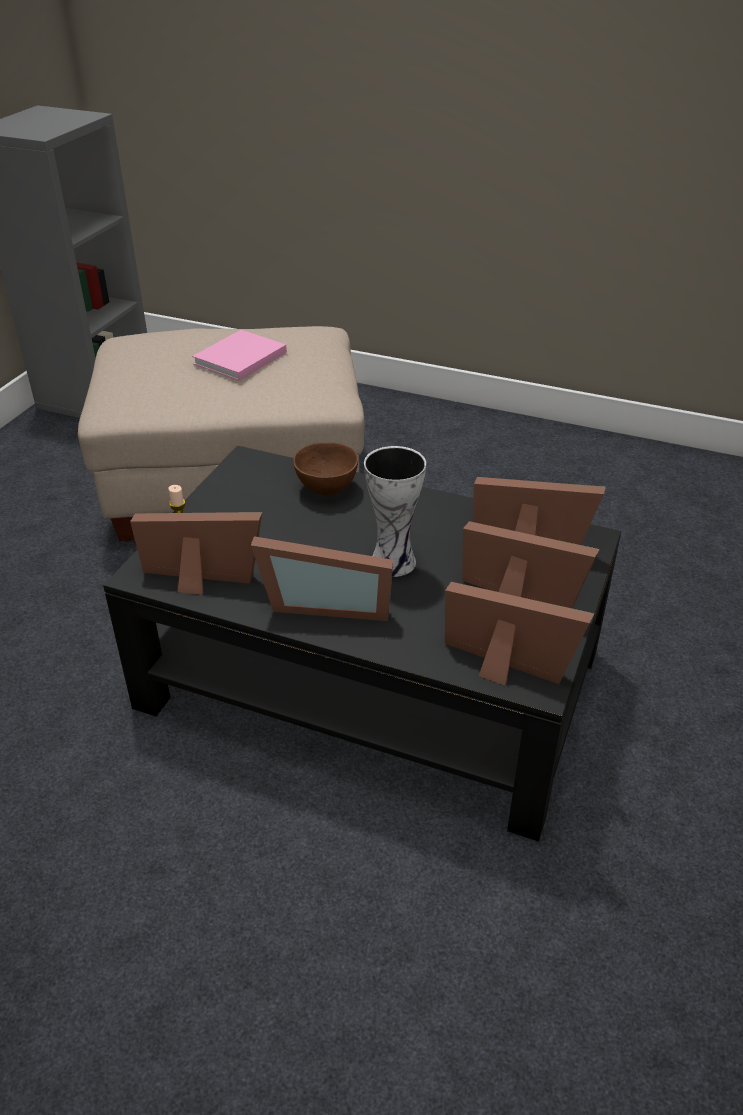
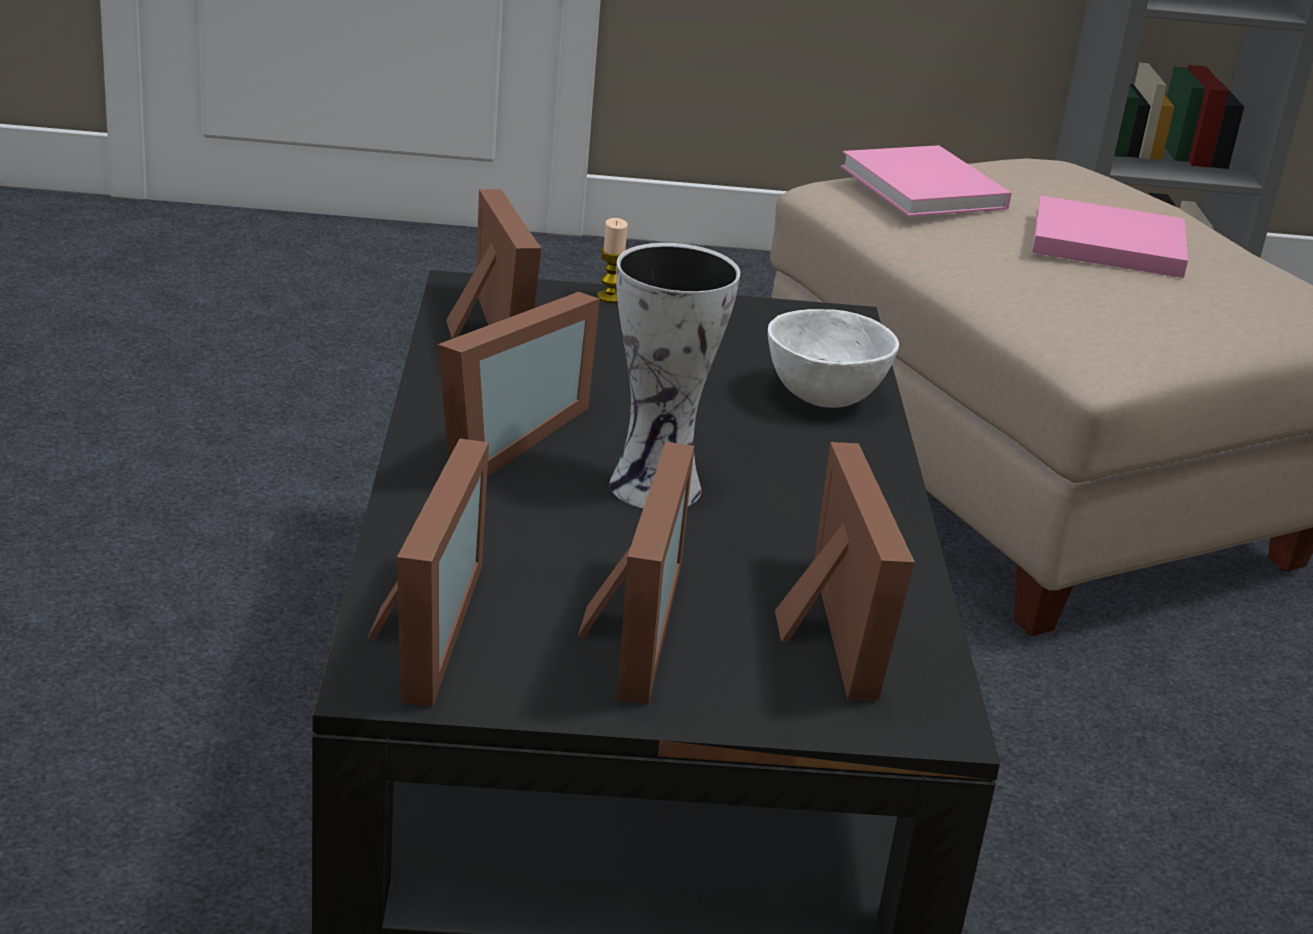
camera: 65 degrees right, 10 degrees down
(141, 386) = (925, 189): none -> pink book
(326, 489) = (822, 398): brown bowl -> white bowl
(326, 603) = (496, 439): picture frame -> picture frame turned 135 degrees counterclockwise

